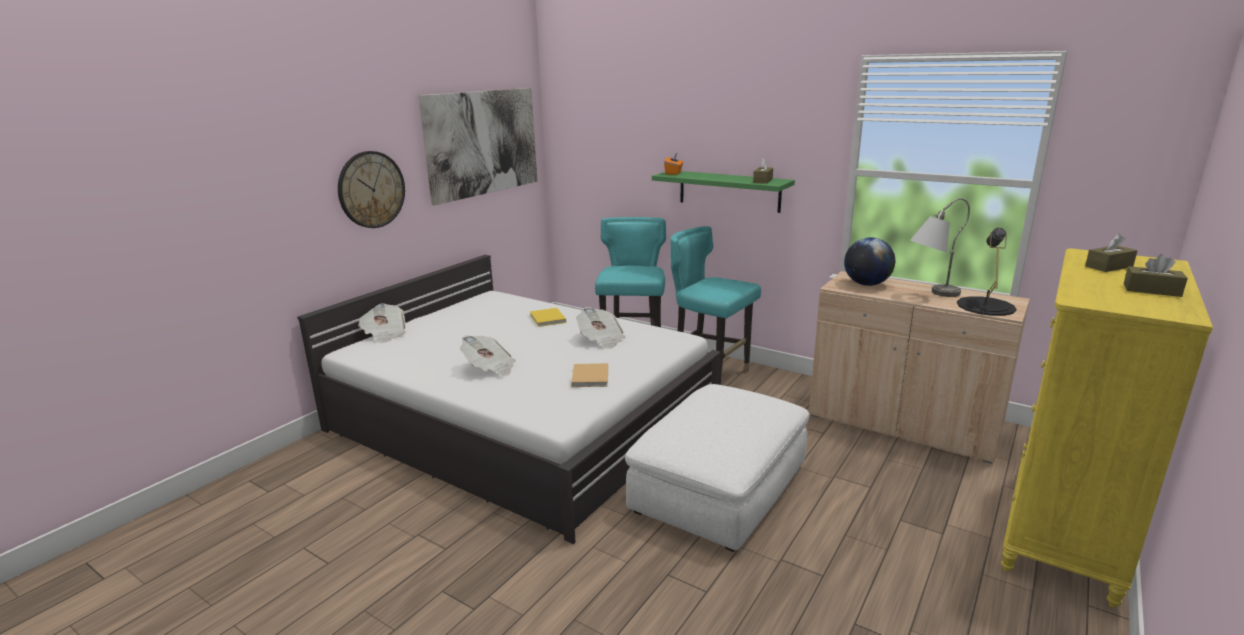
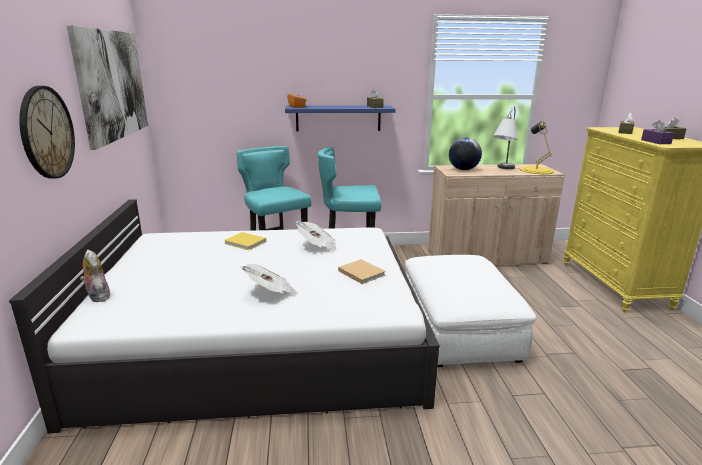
camera: 40 degrees left, 0 degrees up
(384, 334) = (97, 297): newspaper -> plush toy
(729, 191) = (338, 118): green shelf -> blue shelf
(985, 306) = (536, 170): black table lamp -> yellow table lamp
(1086, 292) = (655, 142): none -> purple tissue box

